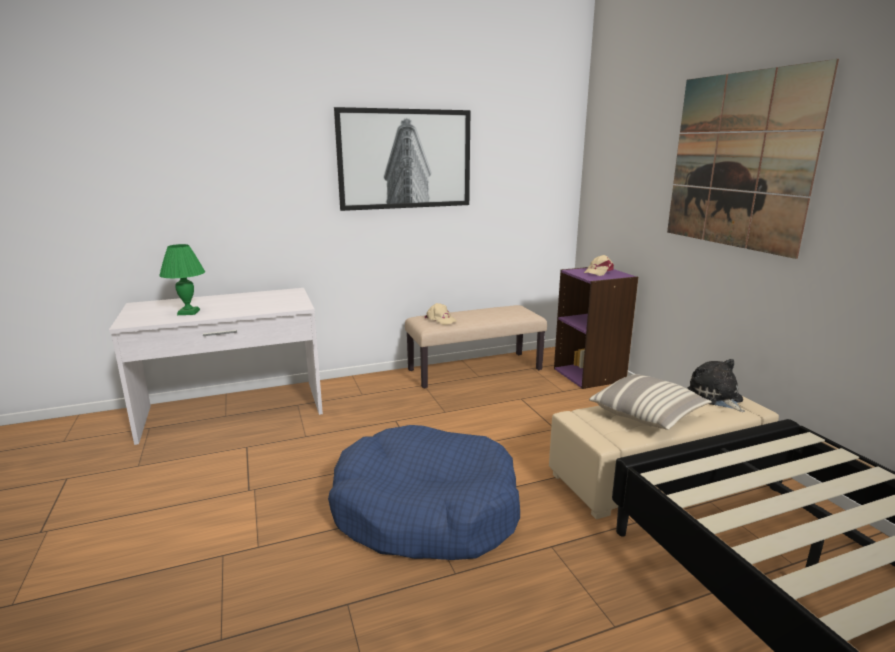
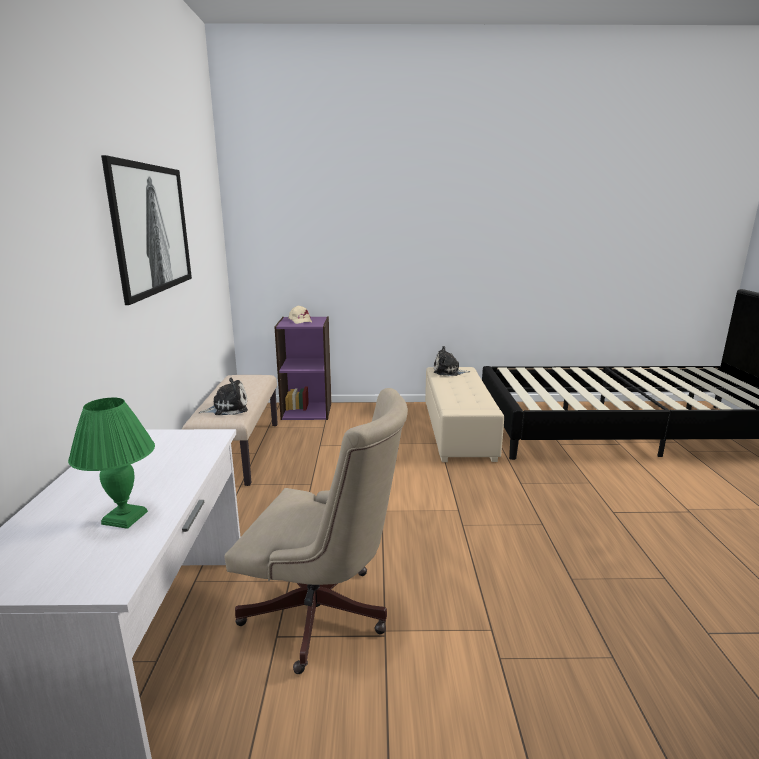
camera: 70 degrees left, 0 degrees up
(268, 459) = (324, 615): none -> beige office chair
(425, 510) = (466, 523): blue dog bed -> none
(441, 320) = (228, 408): beige cap -> plush toy
(647, 415) = (462, 391): pillow -> none
(739, 161) = (408, 219): picture -> none

